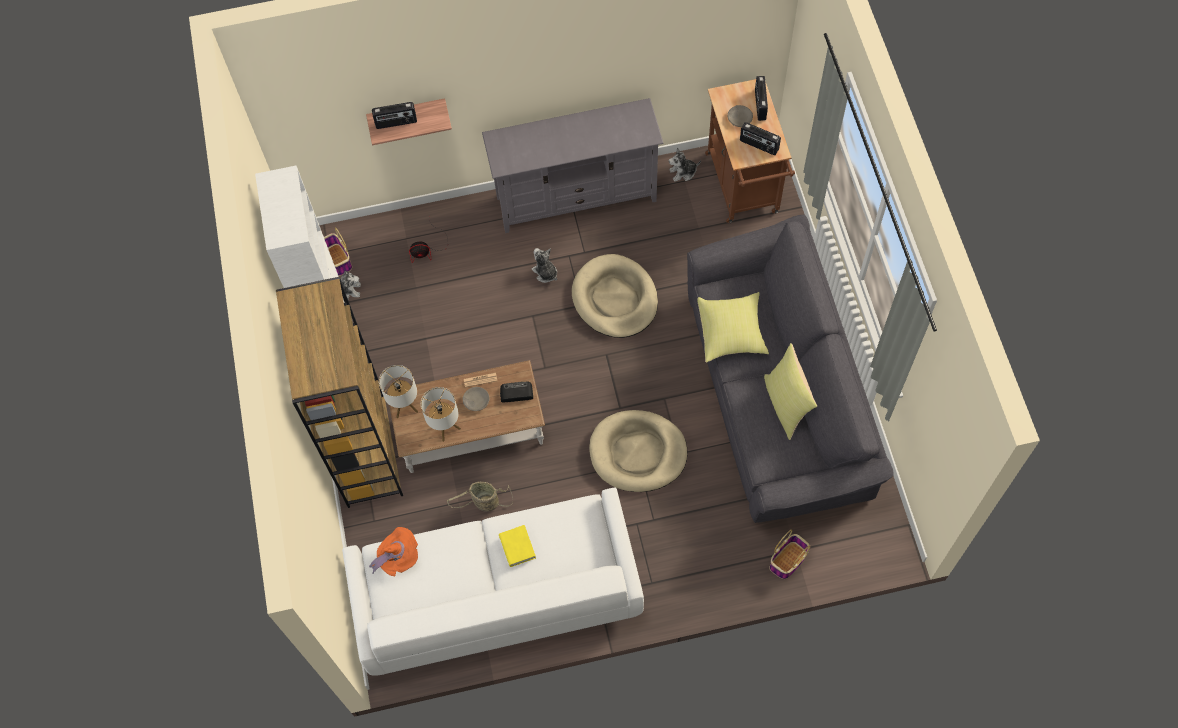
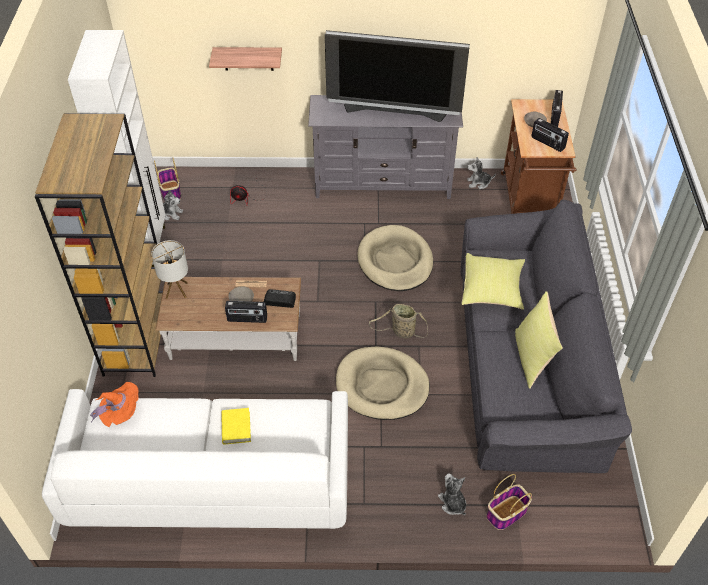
camera: 10 degrees right, 15 degrees down
(396, 123) = (235, 56): radio -> radio (247, 319)
(445, 427) = (206, 314): table lamp -> none
(484, 503) = (226, 398): basket -> basket (401, 332)
(545, 273) = (340, 231): plush toy -> plush toy (452, 503)
(583, 137) = (395, 111): none -> television

